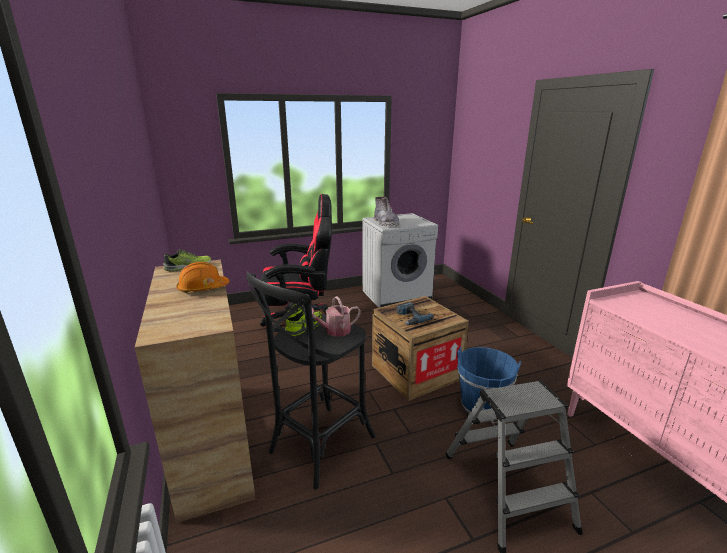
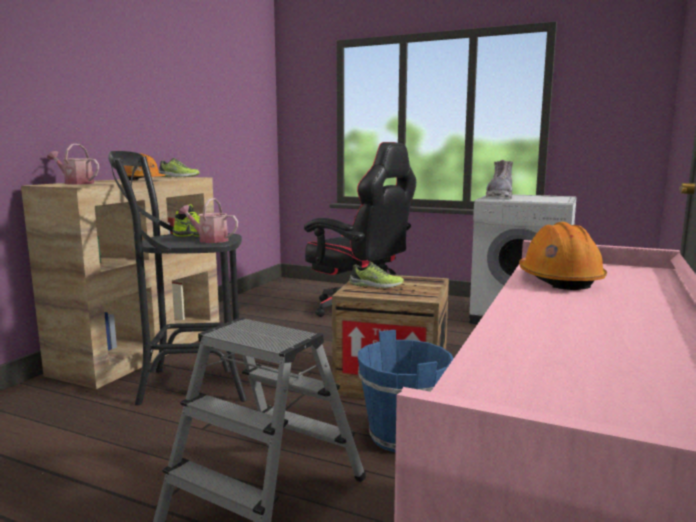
camera: 45 degrees right, 10 degrees down
(173, 319) = (76, 183): none -> watering can
(410, 318) = (376, 285): power drill -> shoe
(649, 316) = (558, 280): none -> orange hard hat

